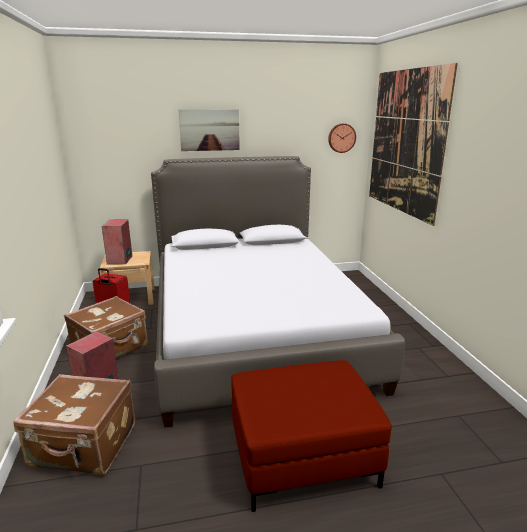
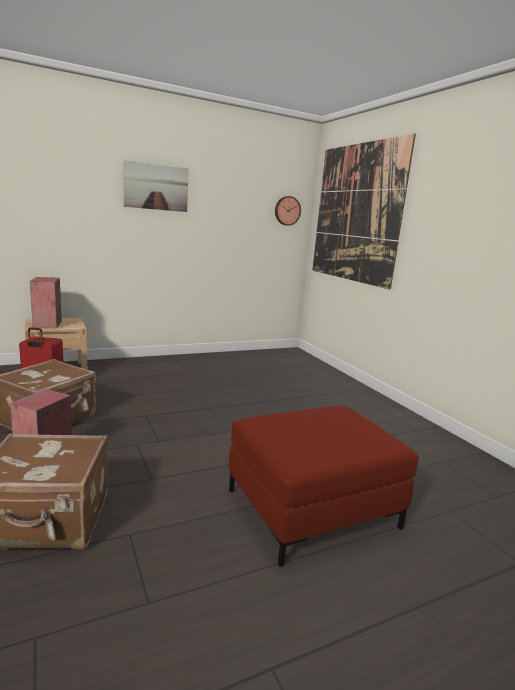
camera: 15 degrees left, 5 degrees down
(253, 329) = (212, 397): bed -> none

